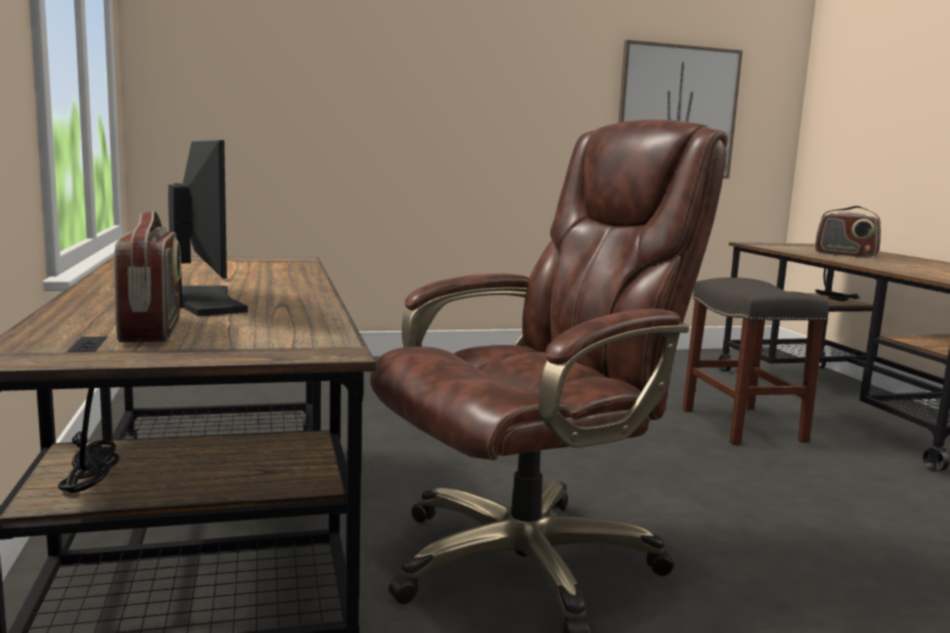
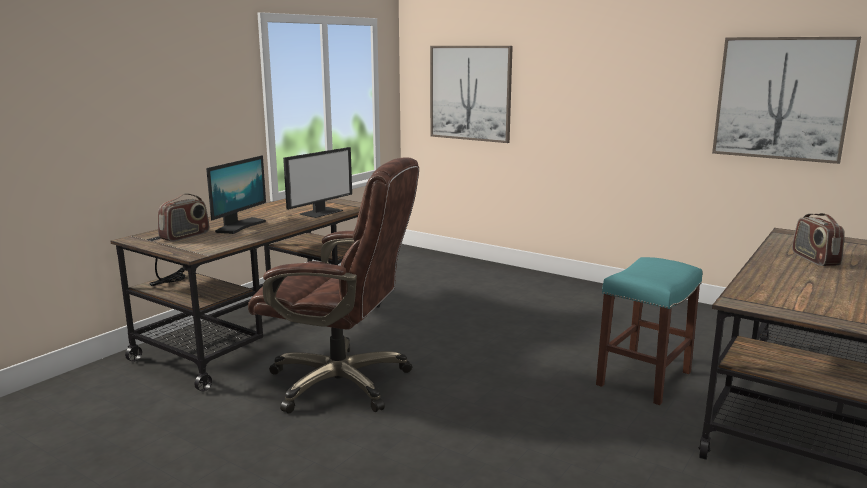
camera: 50 degrees right, 5 degrees up
(266, 271) = (321, 212): none -> monitor
(275, 95) = (470, 93): none -> picture
(740, 424) = (644, 378): grey stool -> turquoise stool

